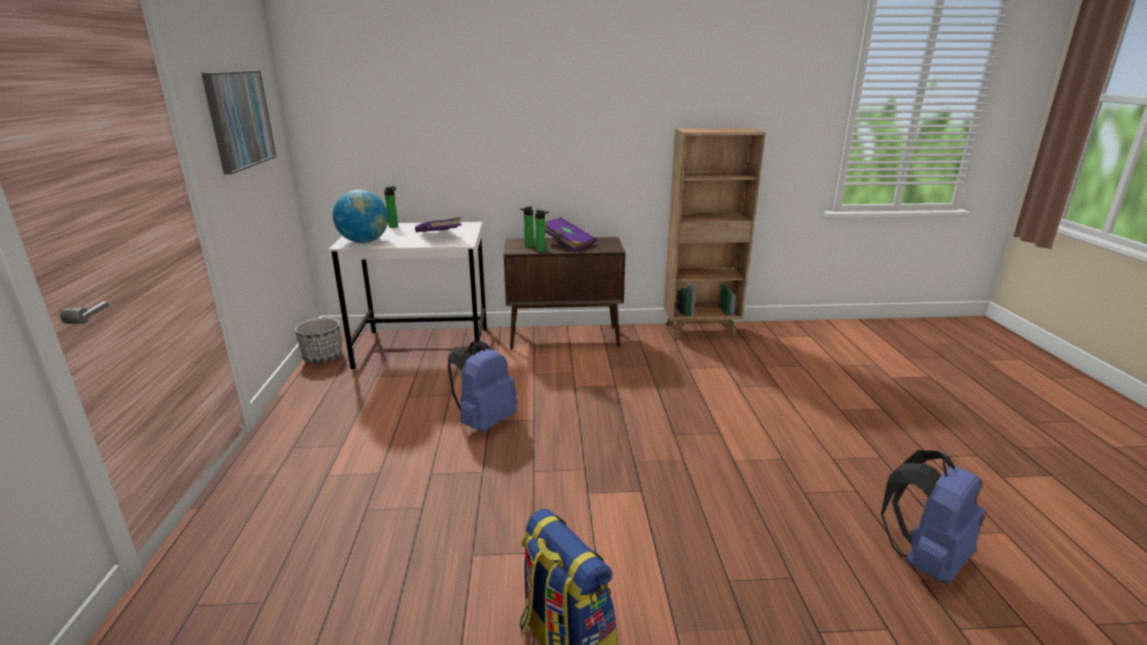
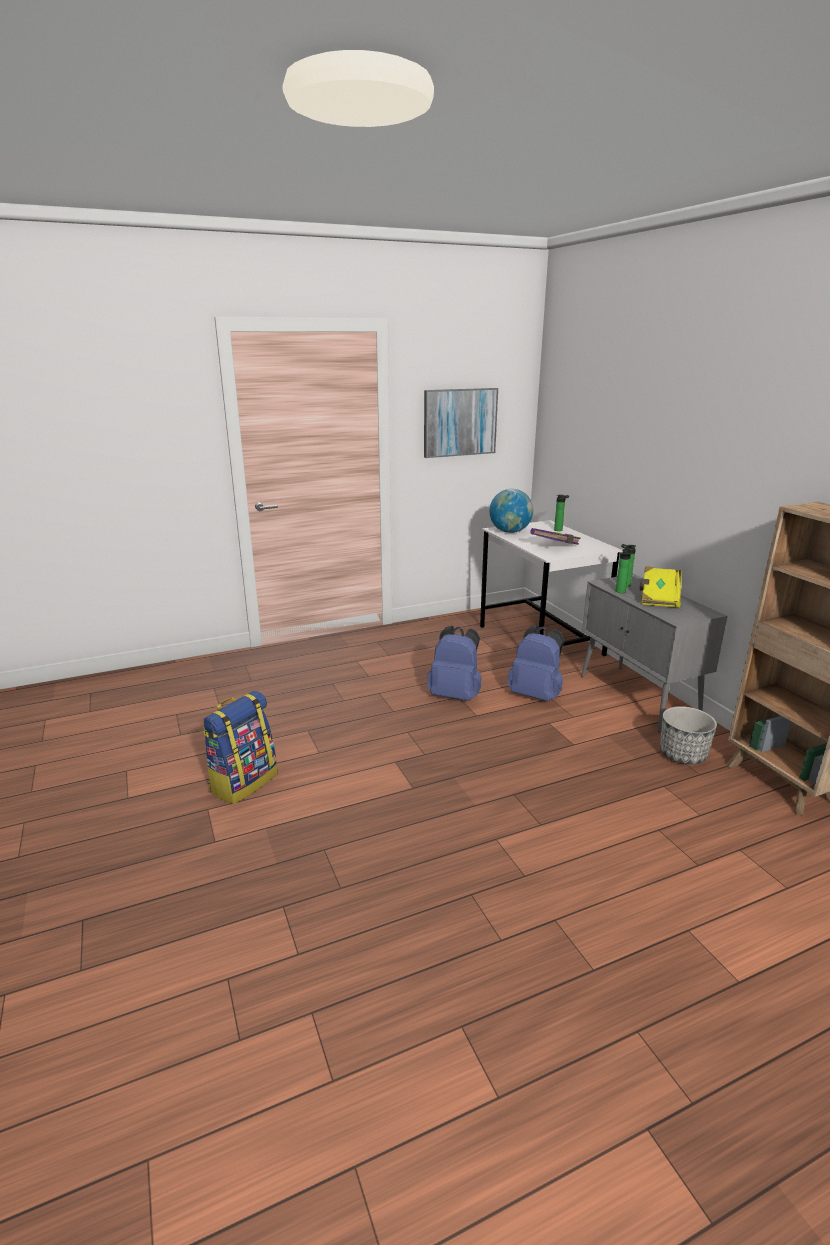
camera: 70 degrees right, 0 degrees up
(323, 357) = (487, 613): planter -> planter (683, 754)
(565, 338) = (638, 698): brown cabinet -> grey cabinet
(567, 244) = (658, 598): purple book -> yellow book
(924, 559) = (405, 995): blue backpack -> blue backpack (536, 695)

